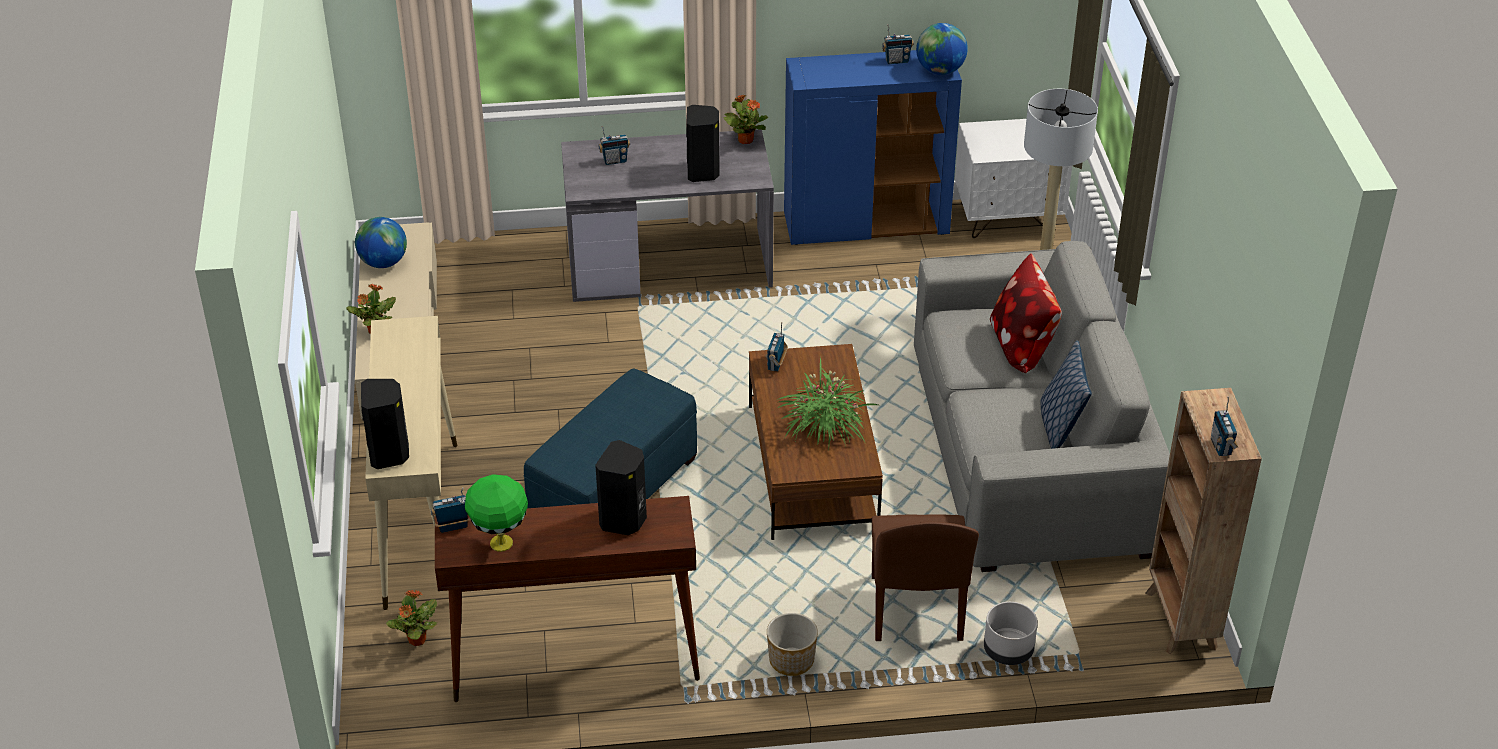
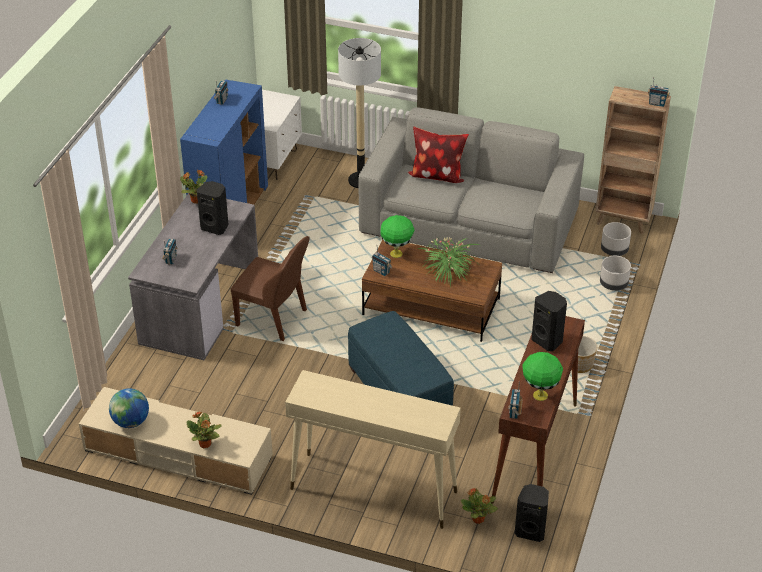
camera: 65 degrees left, 0 degrees up
(390, 454) = (429, 424): black speaker -> black speaker (531, 530)
(825, 366) = (397, 254): none -> green table lamp
(916, 611) = (567, 306): brown chair -> brown chair (273, 318)
(940, 70) = (246, 89): globe -> none
(1060, 426) = (509, 186): pillow -> none
(1094, 629) = (614, 250): none -> grey planter

